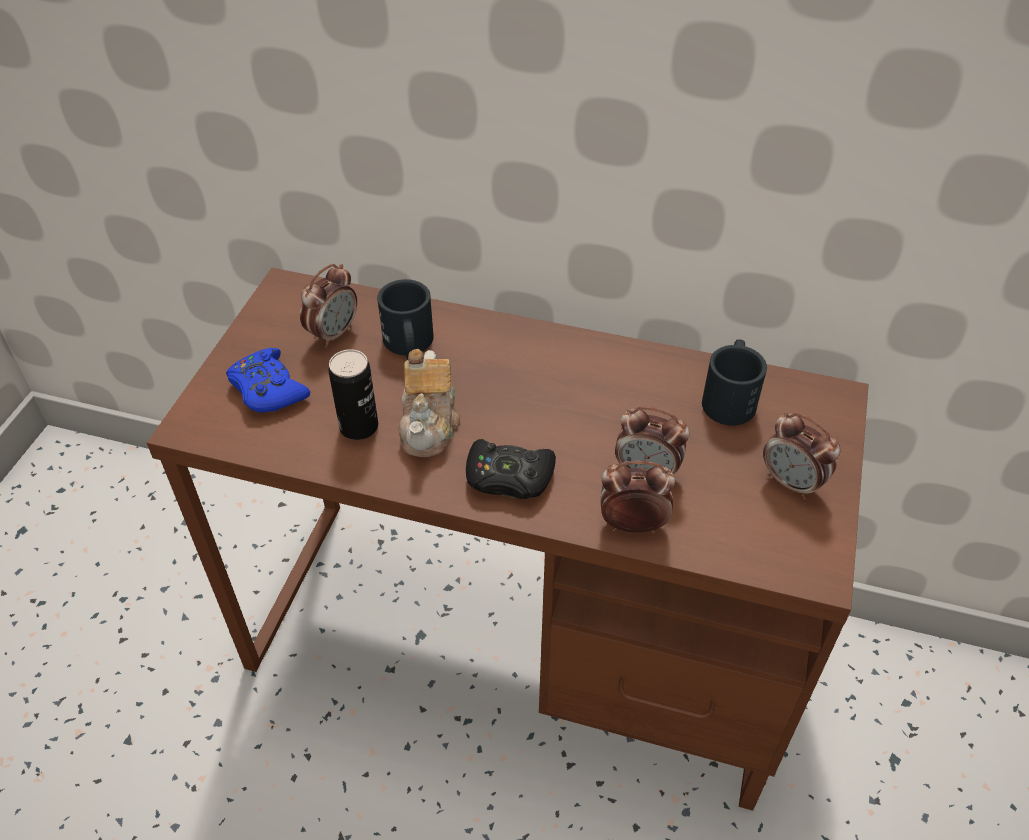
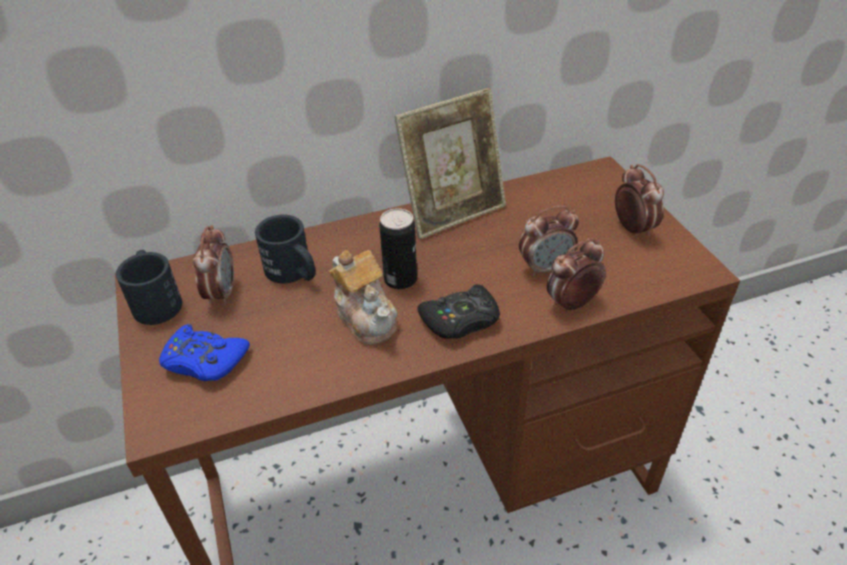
camera: 35 degrees left, 5 degrees down
(359, 427) = (312, 347): can -> can (400, 279)
(617, 361) = (453, 212): none -> picture frame
(730, 396) = (544, 199): black mug -> black mug (156, 300)
(792, 483) = (632, 229): alarm clock -> alarm clock turned 120 degrees counterclockwise

